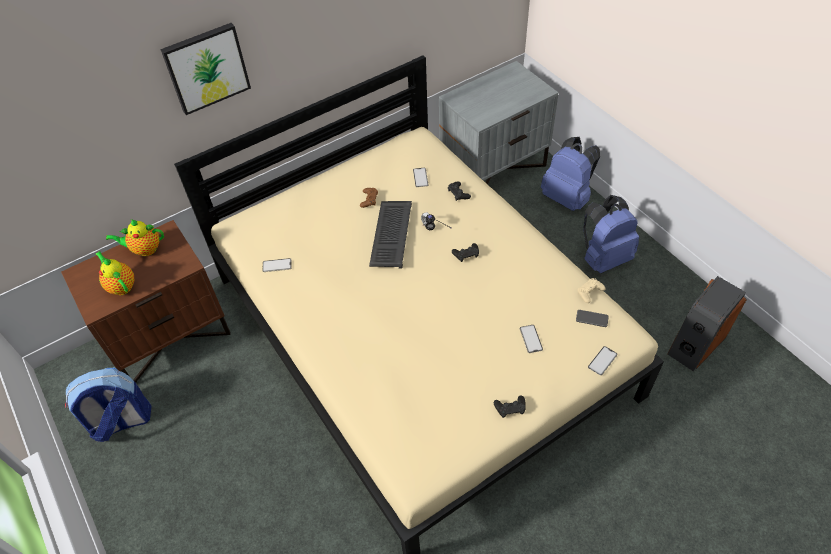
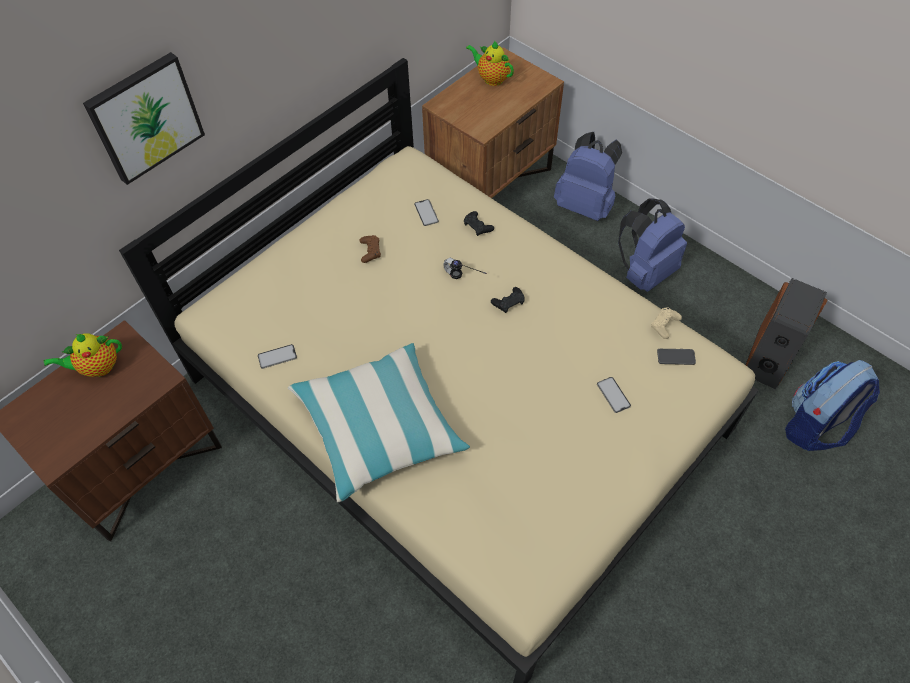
camera: 15 degrees left, 5 degrees up
(121, 286) = (79, 423): teapot -> teapot (491, 78)
(121, 422) = (109, 591): backpack -> backpack (815, 426)
(337, 330) = (378, 427): none -> pillow
(390, 234) = (410, 292): keyboard -> none
(494, 168) = (491, 181): grey nightstand -> brown nightstand
(510, 408) = (613, 485): black game controller -> none
(602, 361) = (701, 406): phone -> none

